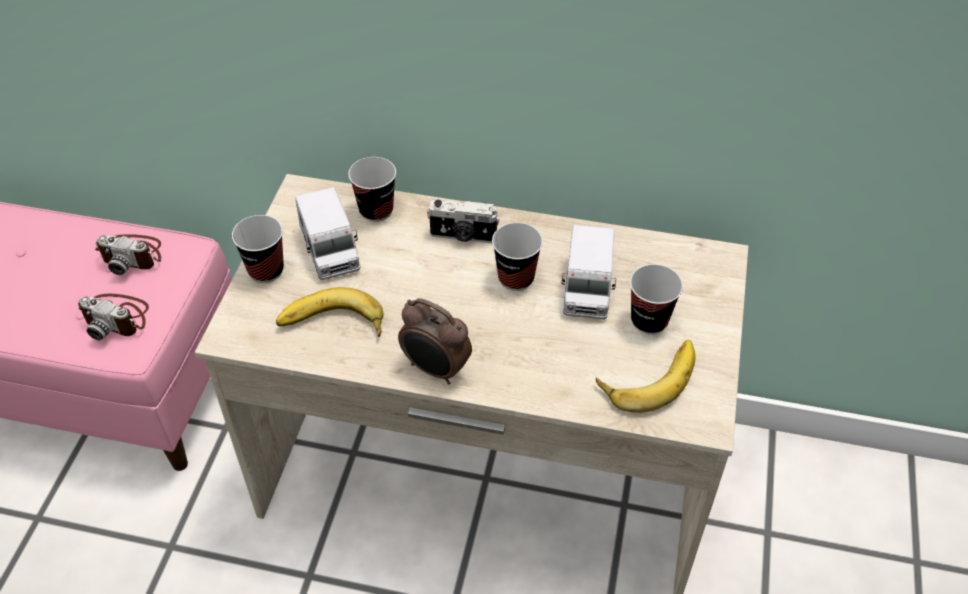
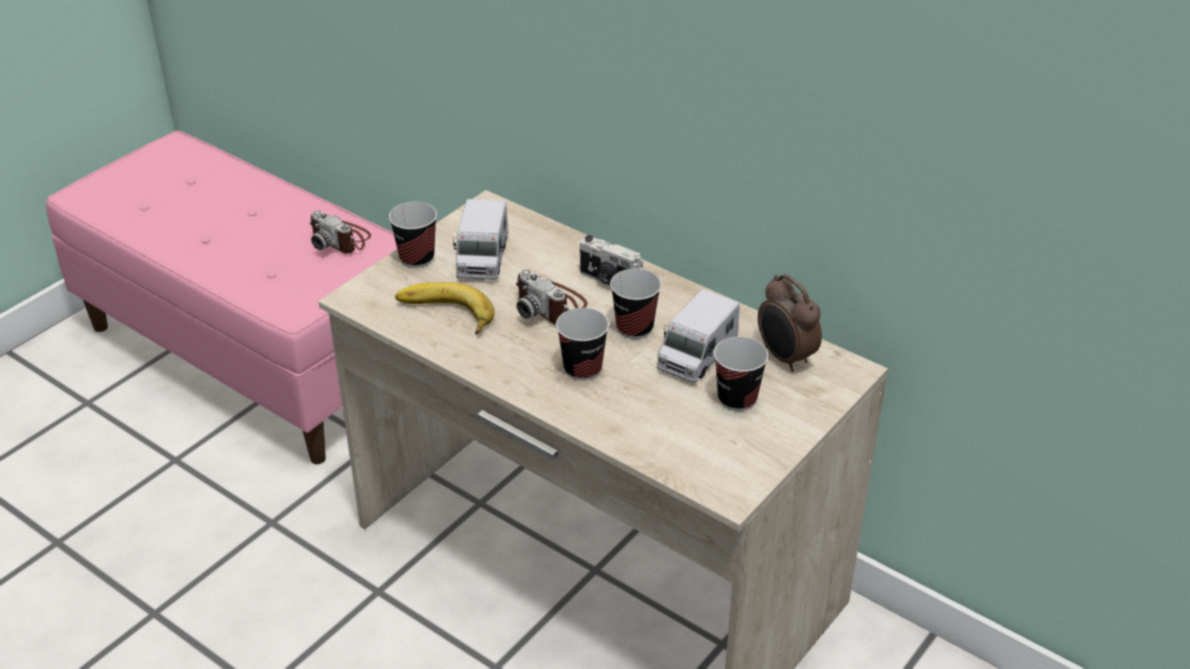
camera: 25 degrees right, 10 degrees down
(117, 317) = (298, 284): camera -> camera (551, 305)
(376, 210) = (544, 239): cup -> cup (582, 369)
(435, 369) = (510, 375): alarm clock -> alarm clock (784, 358)
(648, 376) = (702, 441): banana -> none

